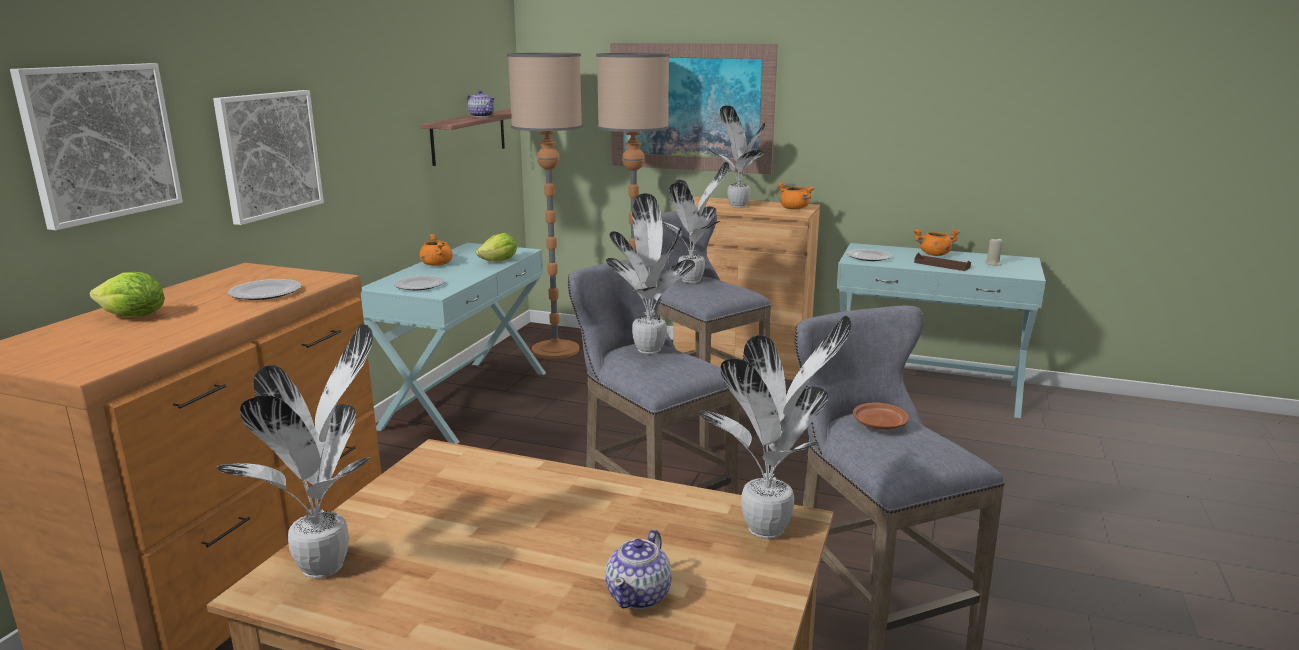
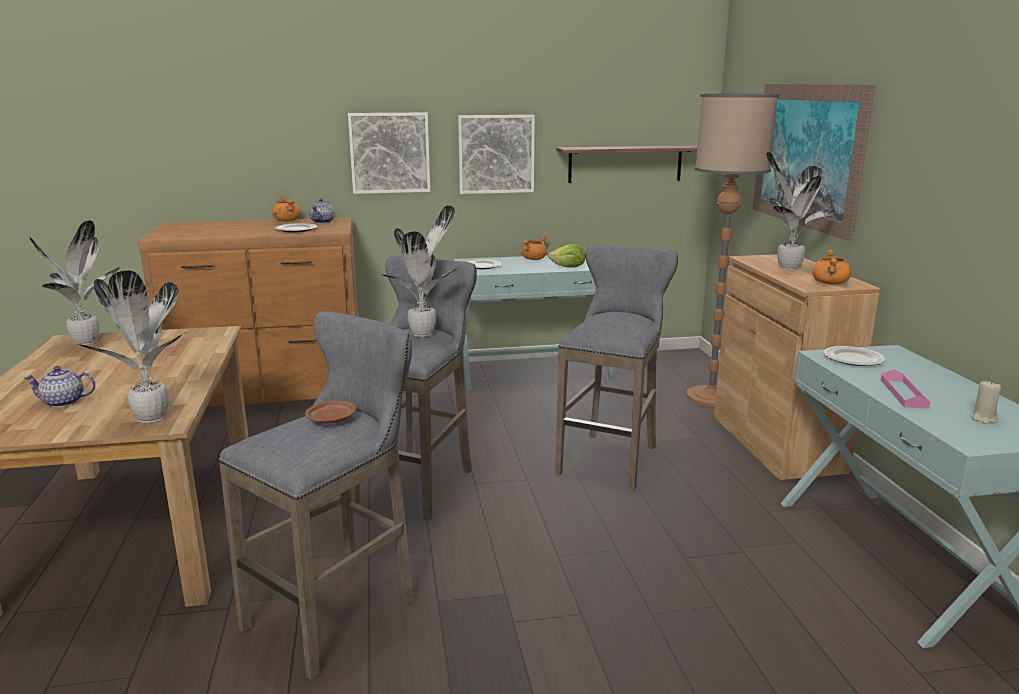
camera: 60 degrees right, 0 degrees up
(101, 142) = (267, 132): picture -> picture (496, 154)
(133, 317) = (237, 225): lettuce -> none
(481, 116) = (629, 147): teapot -> teapot (322, 222)
(555, 350) = (662, 370): floor lamp -> none
(693, 280) = (619, 316): potted plant -> none
(934, 254) = (946, 385): orange cooking pot -> orange cooking pot (287, 221)
(941, 265) = (903, 393): brown tray -> pink tray

